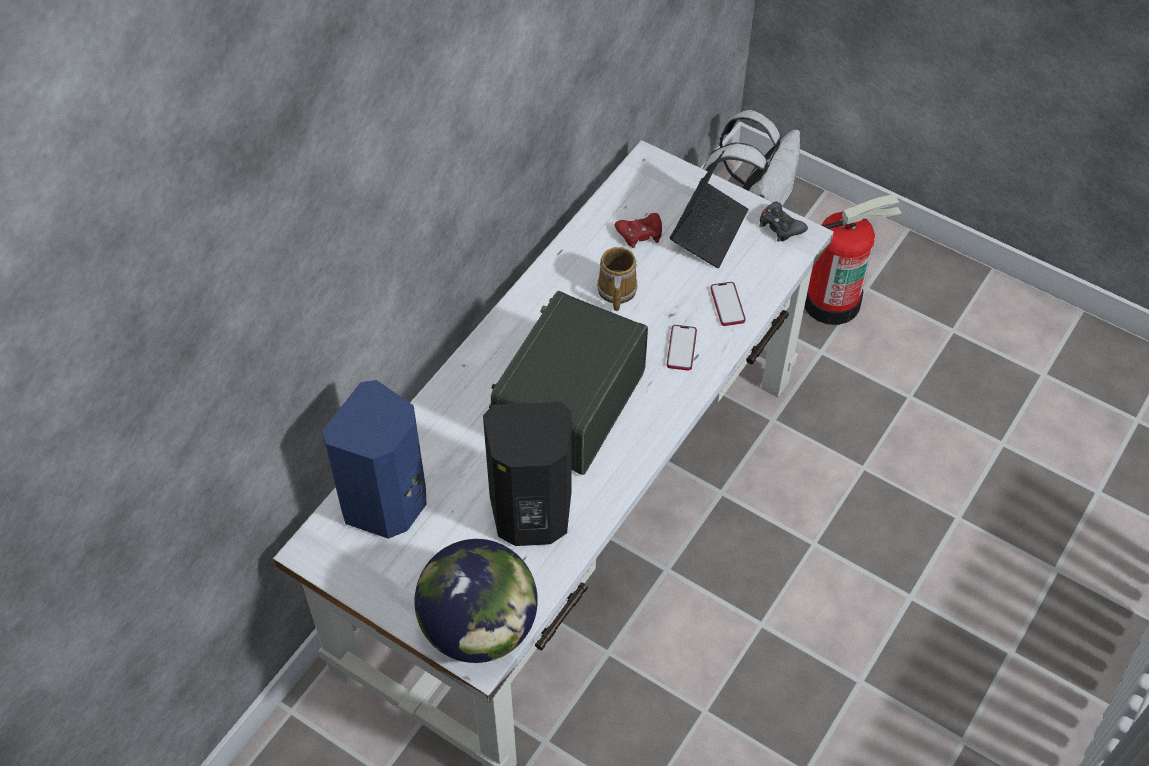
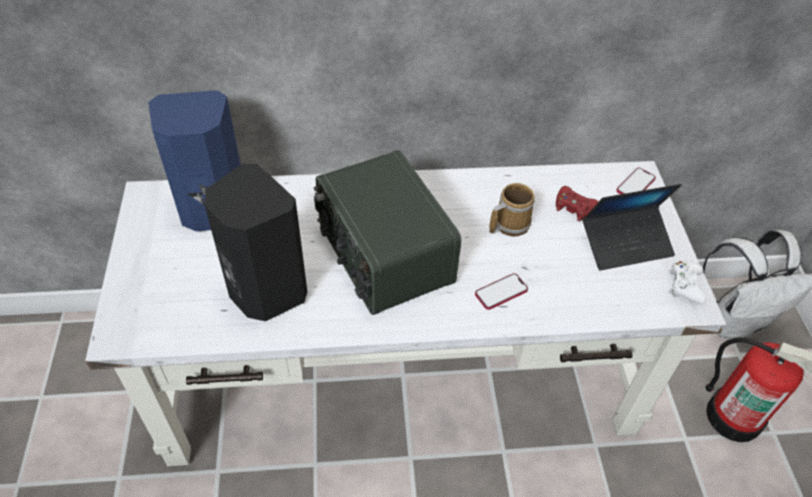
camera: 50 degrees right, 5 degrees down
(479, 628) = (142, 320): globe -> none
(567, 404) = (383, 255): radio -> radio turned 105 degrees counterclockwise
(727, 305) = (572, 296): phone -> phone (635, 185)
(780, 226) = (685, 285): black game controller -> white game controller

